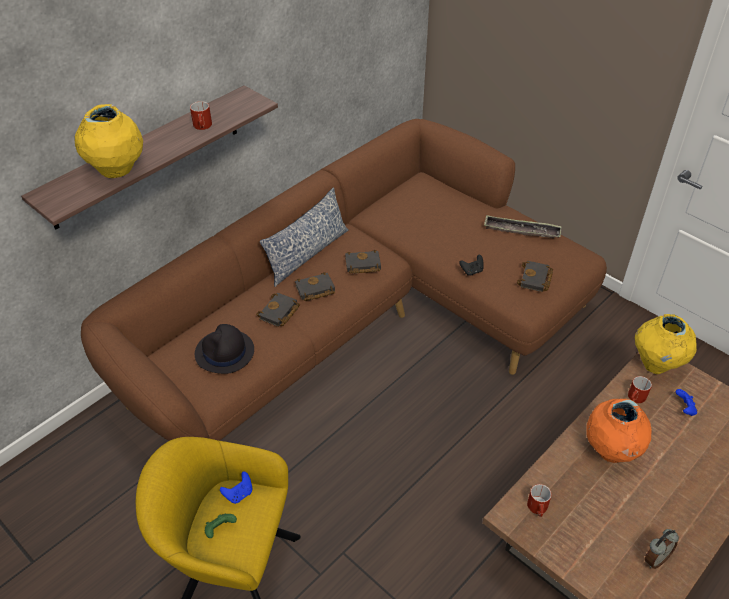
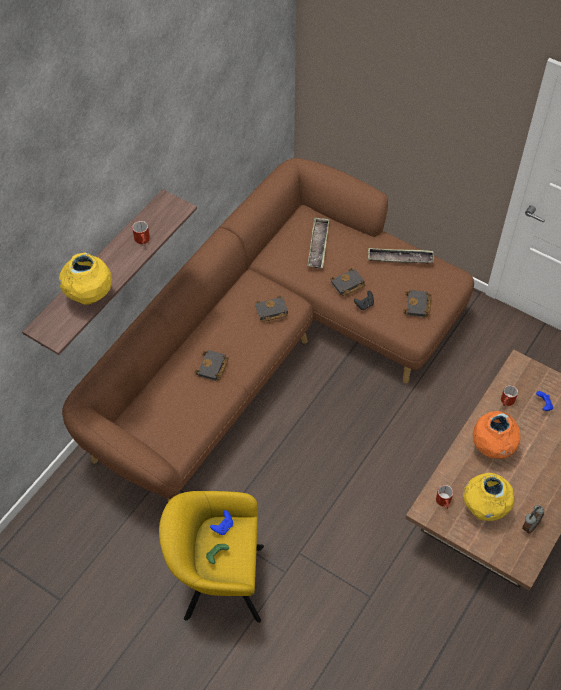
camera: 10 degrees left, 10 degrees up
(224, 353) = (177, 411): black hat -> none
(307, 254) = (221, 306): pillow -> none
(314, 290) = (236, 342): black book -> black book (347, 285)
(430, 208) = (318, 245): none -> tray
(656, 364) = (520, 369): yellow vase -> yellow vase (483, 509)

